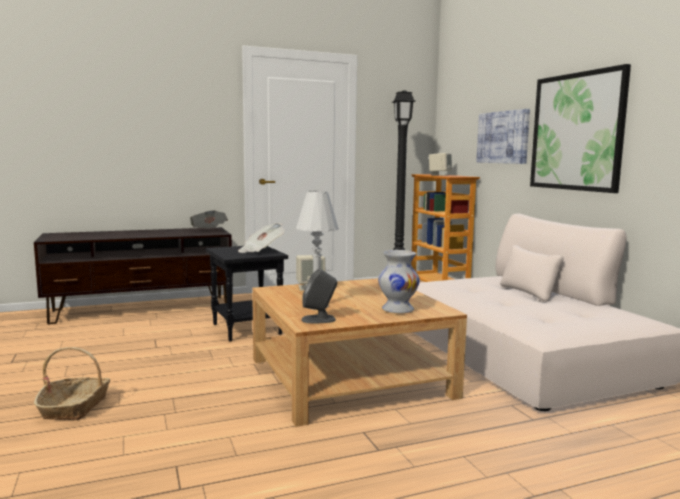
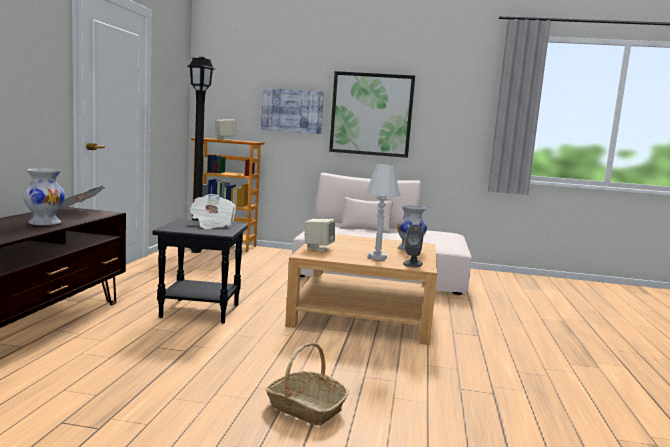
camera: 60 degrees left, 0 degrees up
(154, 234) = (45, 223): none -> white vase

